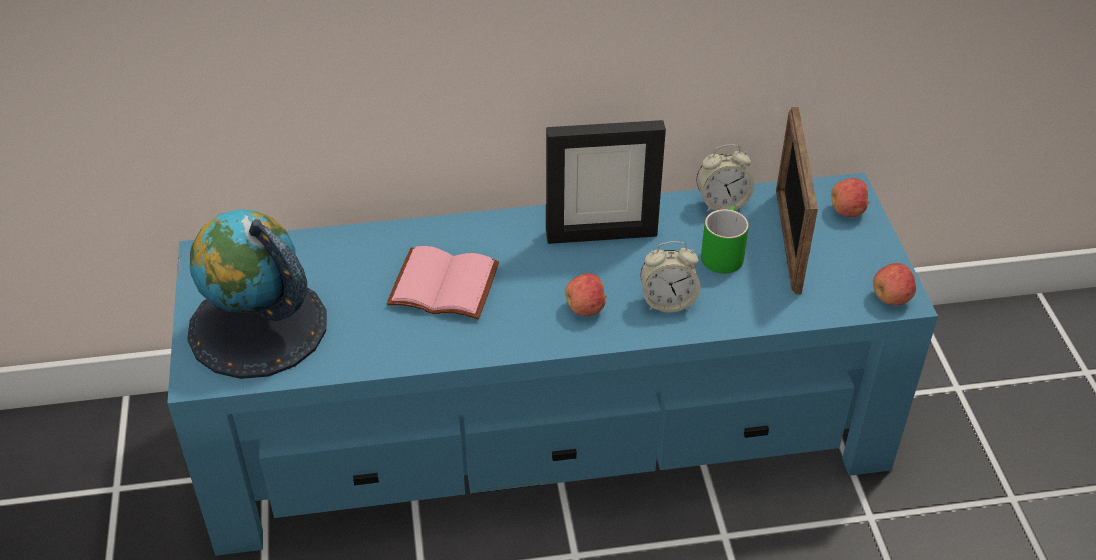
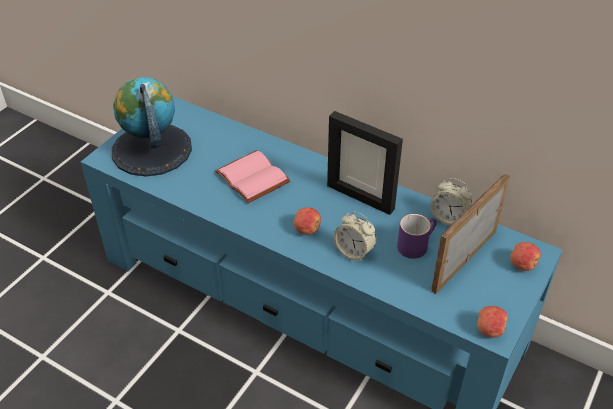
camera: 40 degrees right, 0 degrees up
(722, 252) = (416, 244): green mug -> purple mug

